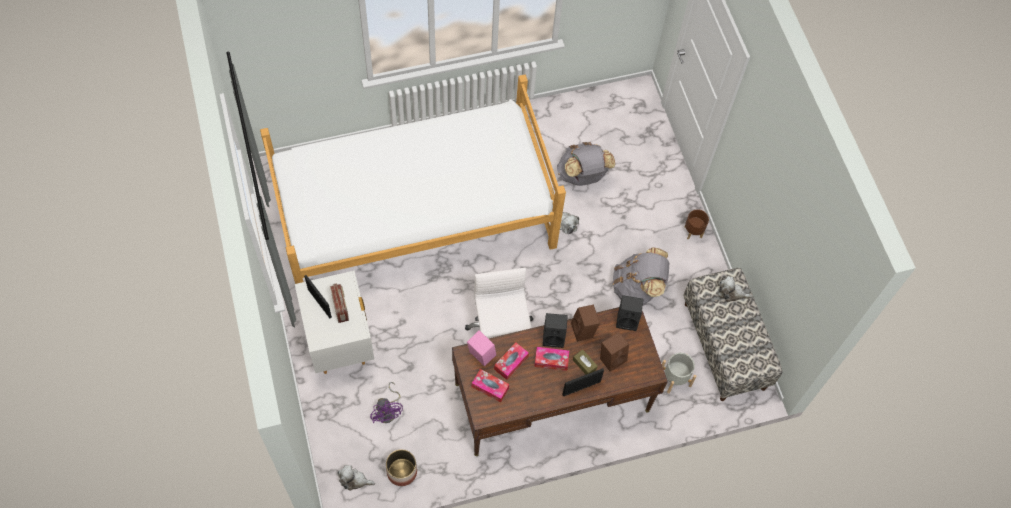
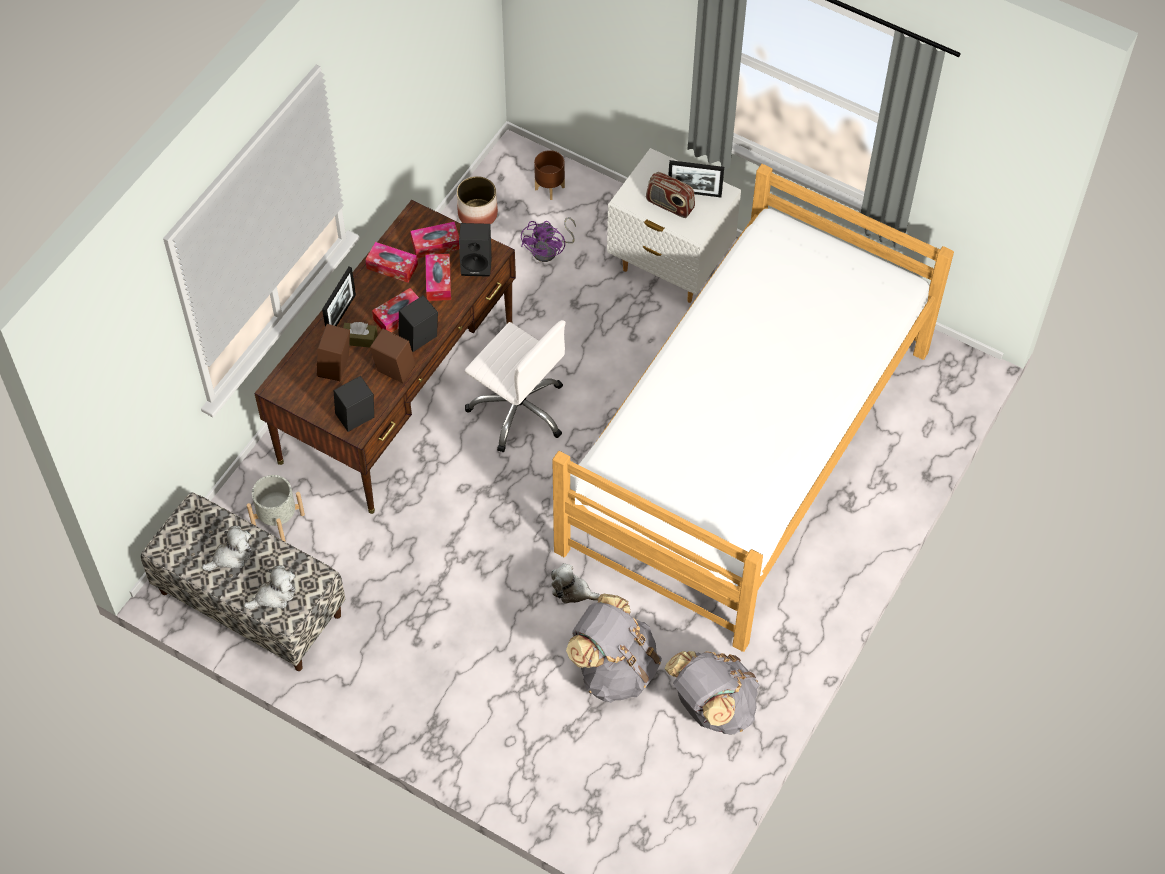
camera: 140 degrees right, 5 degrees down
(354, 480) = (514, 174): plush toy -> plush toy (231, 556)
(388, 411) = (549, 250): purple fan -> purple fan turned 105 degrees counterclockwise
(480, 355) = (477, 264): pink speaker -> black speaker
(526, 394) = (392, 266): none -> tissue box
(637, 288) = (414, 585): grey backpack -> grey backpack (711, 707)
(692, 232) = (409, 714): brown planter -> brown planter (550, 188)

